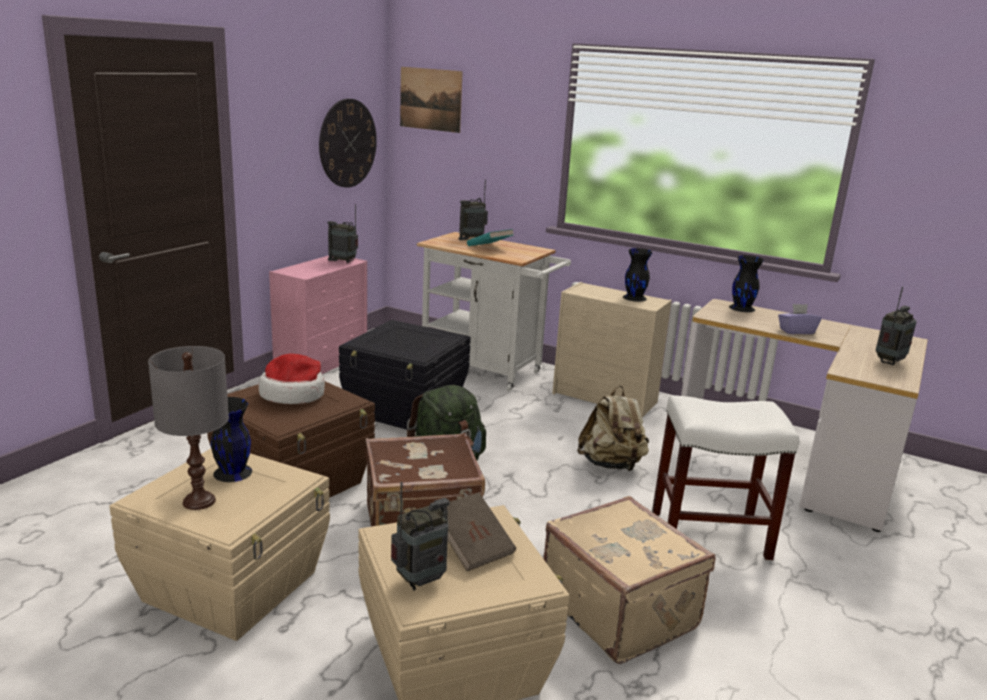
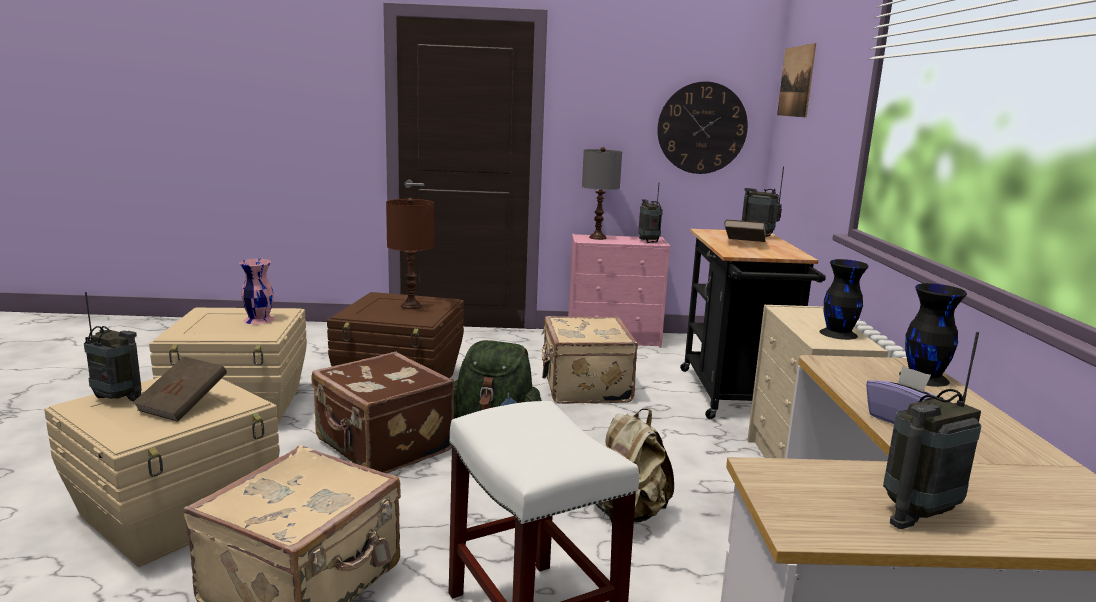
camera: 60 degrees right, 5 degrees down
(199, 501) = (209, 322): grey table lamp -> grey table lamp (597, 238)
(232, 472) = (258, 319): black vase -> pink vase
(293, 394) = (411, 306): hat -> brown table lamp
(405, 409) = (584, 387): black storage box -> beige suitcase
(487, 371) = (735, 398): white cart -> black cart
(489, 248) = (744, 243): turquoise book -> brown book
(889, 362) = (919, 513): radio -> radio turned 135 degrees clockwise

